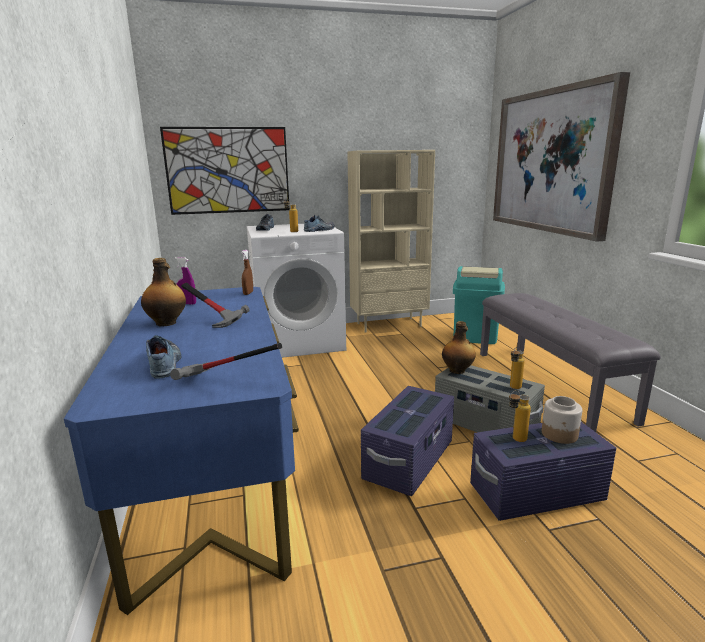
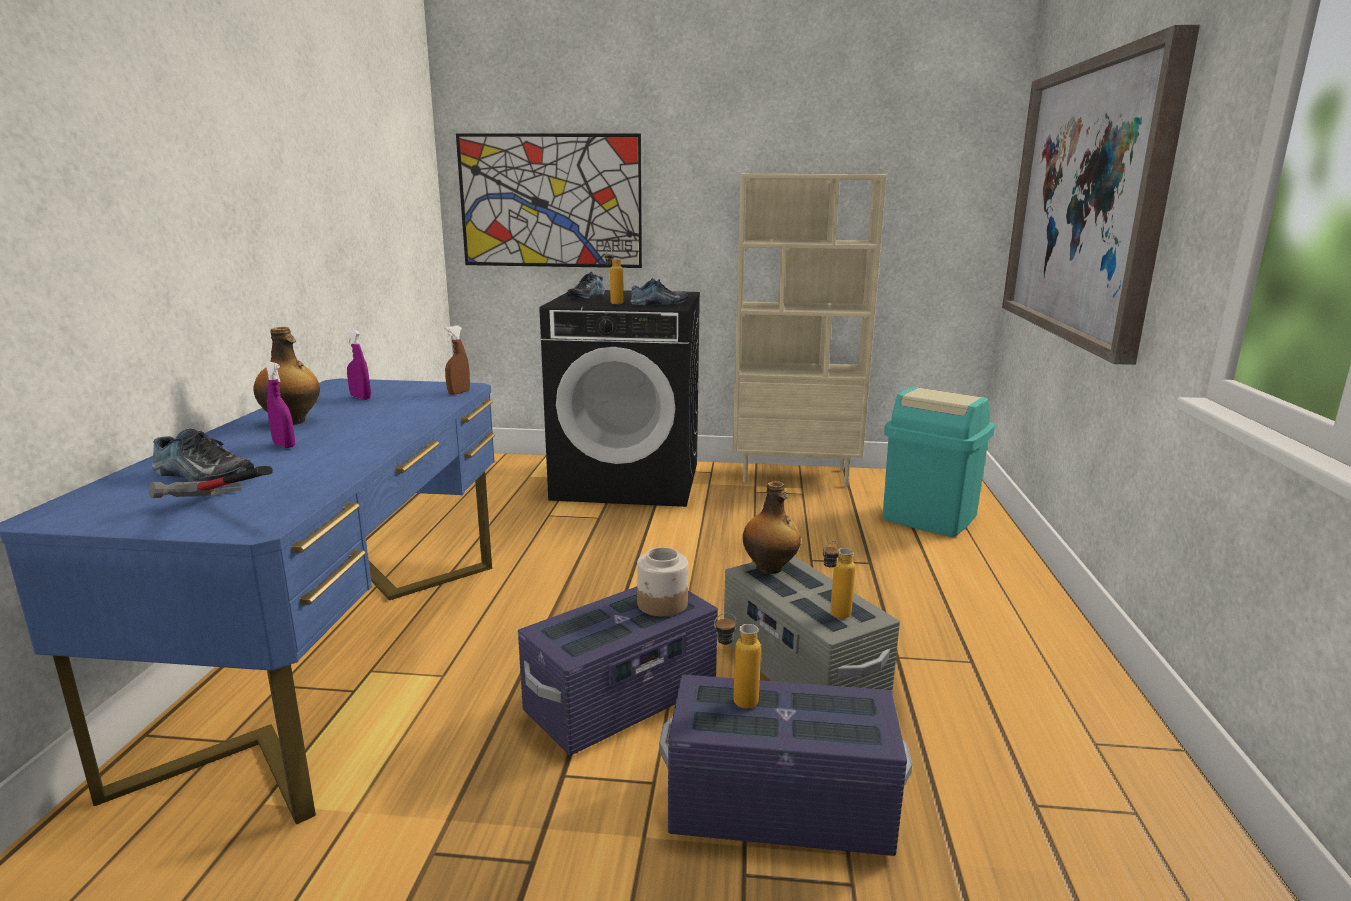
camera: 20 degrees right, 0 degrees up
(166, 363) = (201, 476): shoe -> shoe turned 105 degrees clockwise
(189, 337) = (284, 445): none -> purple spray bottle
(216, 318) = (358, 424): hammer -> none
(299, 341) = (628, 481): white washing machine -> black washing machine
(550, 384) = (992, 627): grey bench -> none
(559, 434) = (824, 712): jar -> jar (662, 604)

